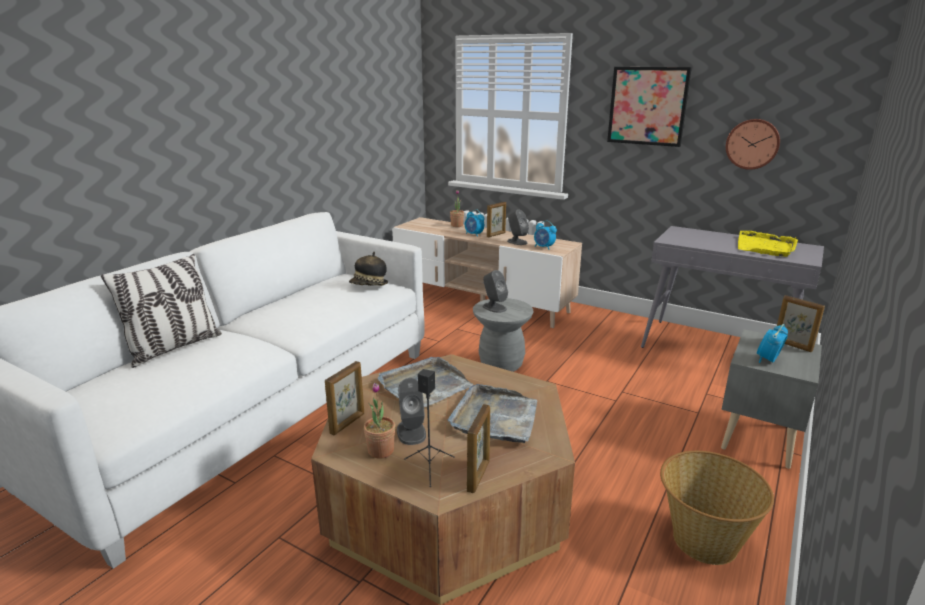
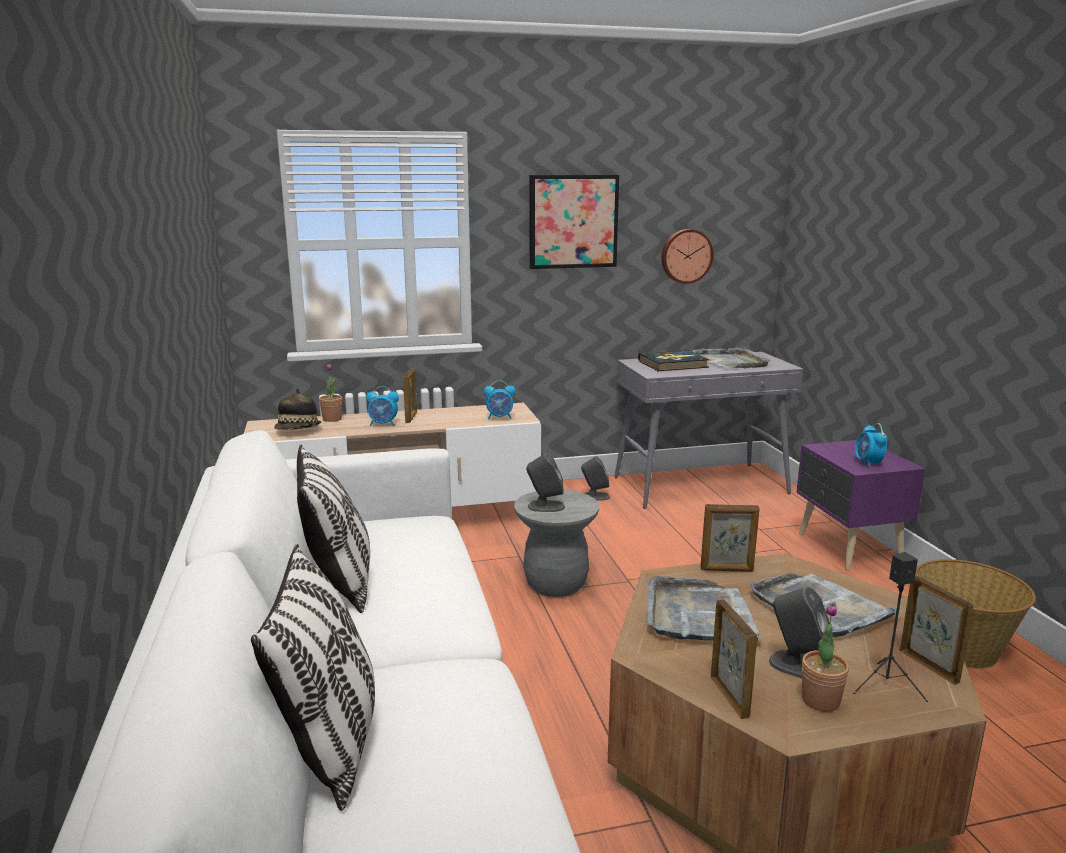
camera: 45 degrees left, 5 degrees down
(298, 297) = (339, 582): none -> pillow
(369, 286) = (406, 528): hat -> hat (298, 431)
(517, 242) = (455, 419): grey speaker -> grey speaker (595, 496)
(705, 237) = (673, 364): none -> book
(757, 437) = (848, 549): grey nightstand -> purple nightstand
(765, 246) = (731, 361): yellow tray -> grey tray
(792, 345) = (854, 446): picture frame -> picture frame (727, 570)

